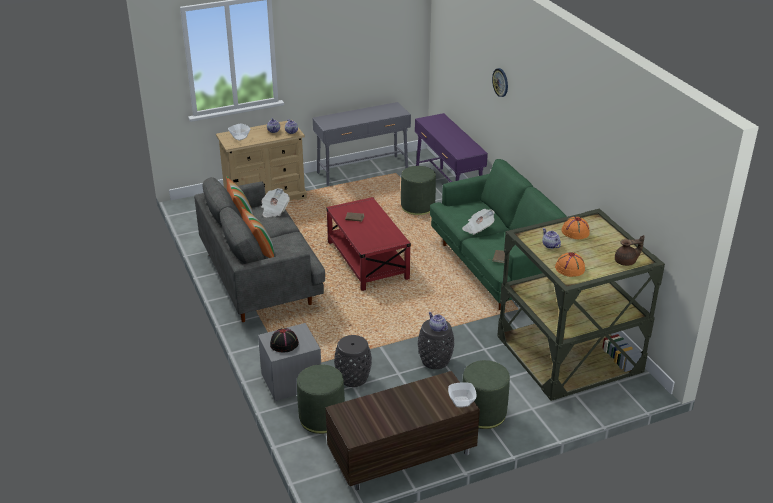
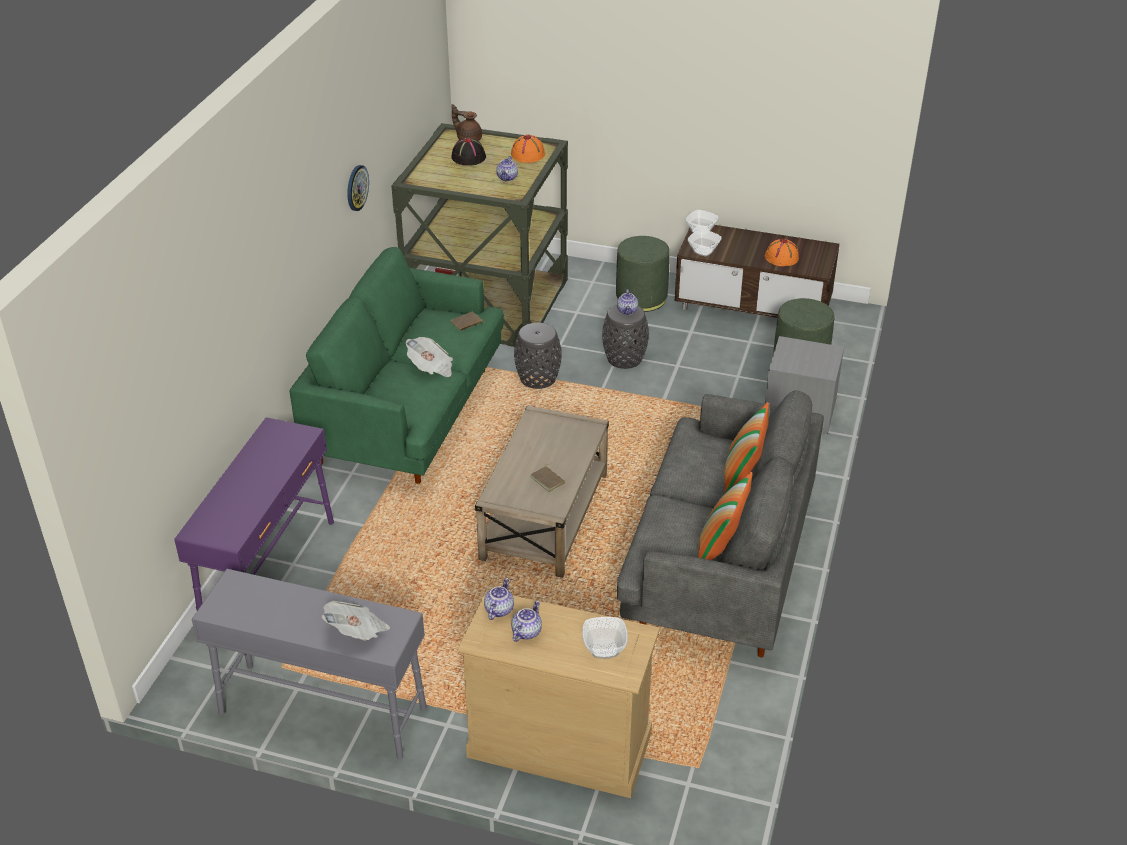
camera: 140 degrees left, 5 degrees up
(274, 210) = (655, 539): newspaper -> newspaper (357, 632)
(284, 344) = (814, 357): black hat -> black hat (468, 157)
(353, 378) = (729, 383): grey stool -> grey stool (538, 379)
(367, 260) = (544, 516): red coffee table -> beige coffee table
(417, 207) = (355, 570): green ottoman -> none
(437, 383) = (703, 251): none -> bowl
(500, 82) = (245, 283): wall clock -> wall clock (356, 187)
(575, 232) = (460, 178): orange hat -> orange hat (782, 258)

